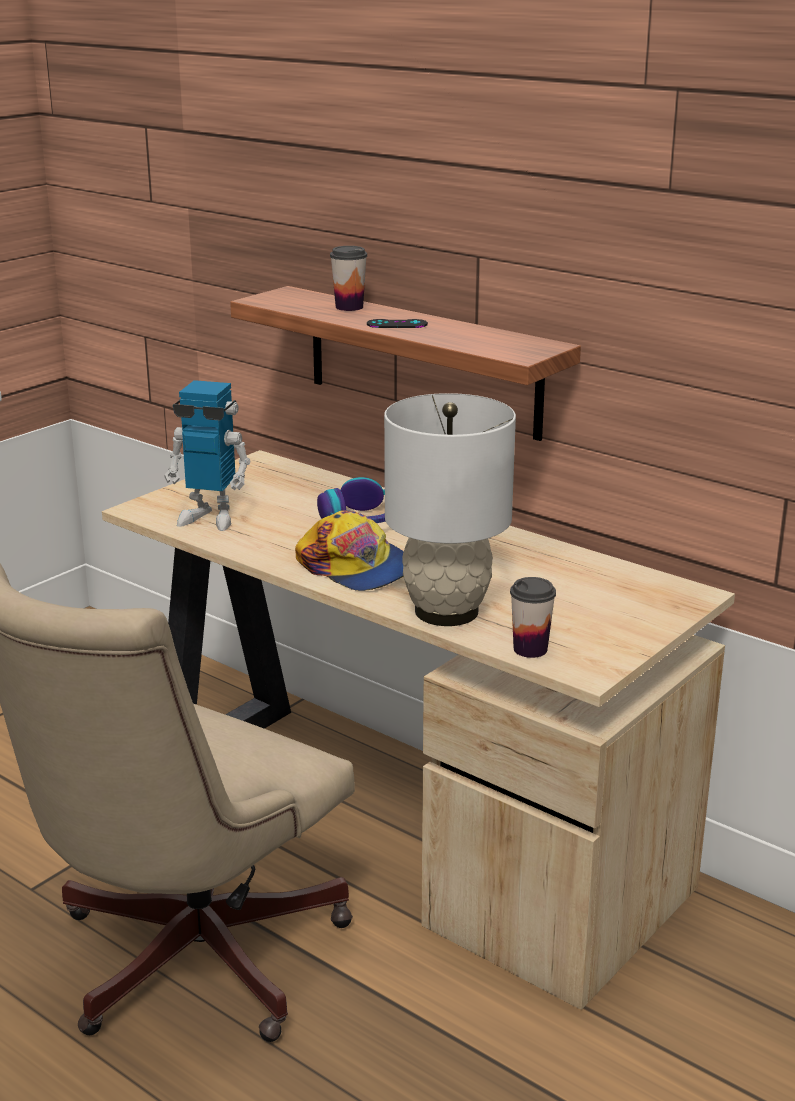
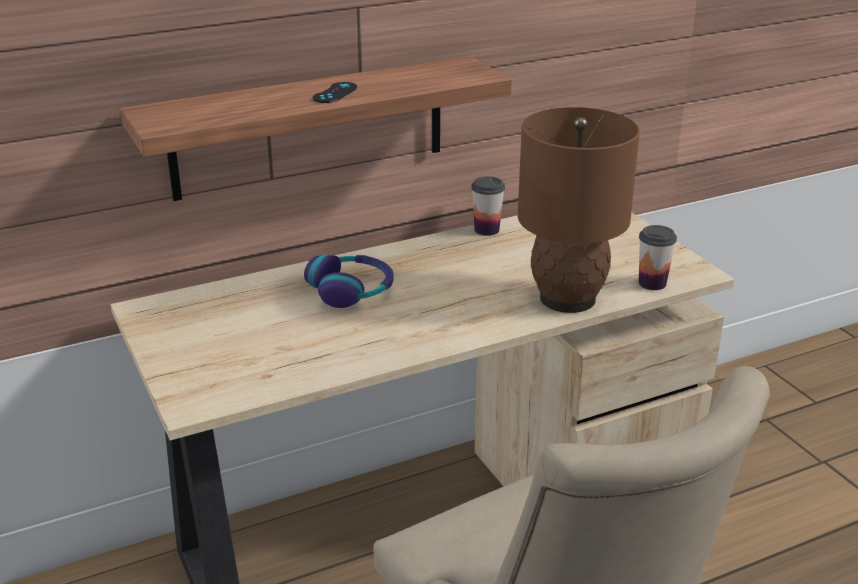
camera: 65 degrees left, 5 degrees up
(210, 517) = (263, 366): toy robot -> none
(349, 307) = (249, 98): cup -> cup (486, 230)
(355, 567) = (452, 317): cap -> none
(446, 611) = (567, 298): white table lamp -> brown table lamp

